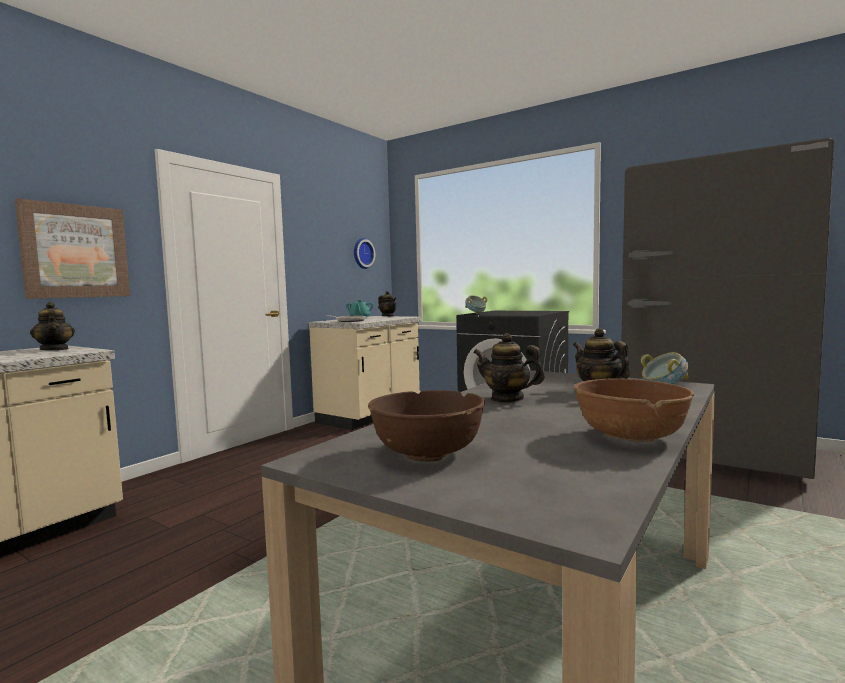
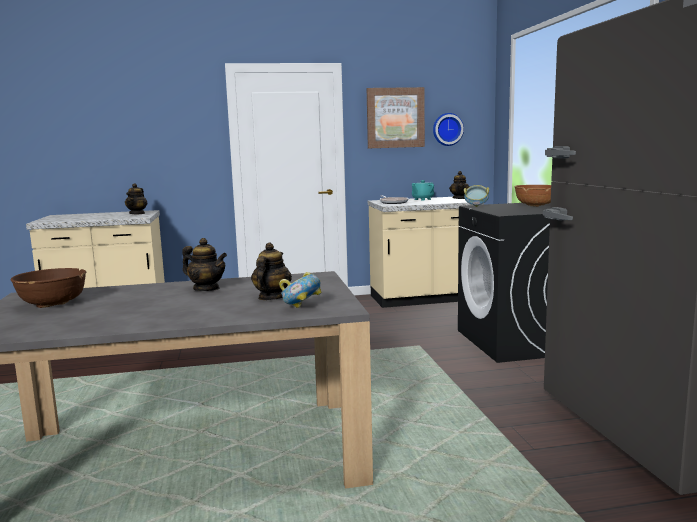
camera: 45 degrees right, 5 degrees up
(75, 251) = (168, 147): picture -> picture (395, 118)
(507, 399) = (206, 289): teapot -> teapot turned 135 degrees clockwise
(631, 437) = (130, 323): brown bowl -> brown bowl (536, 205)

